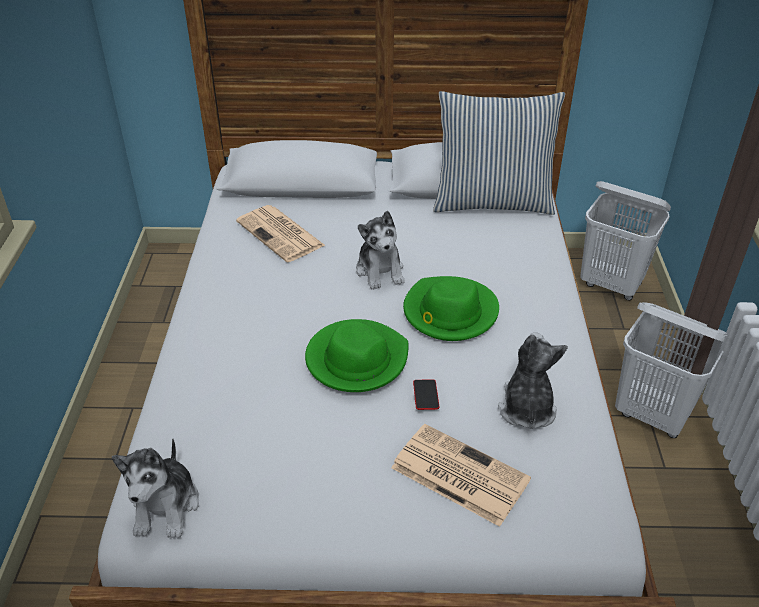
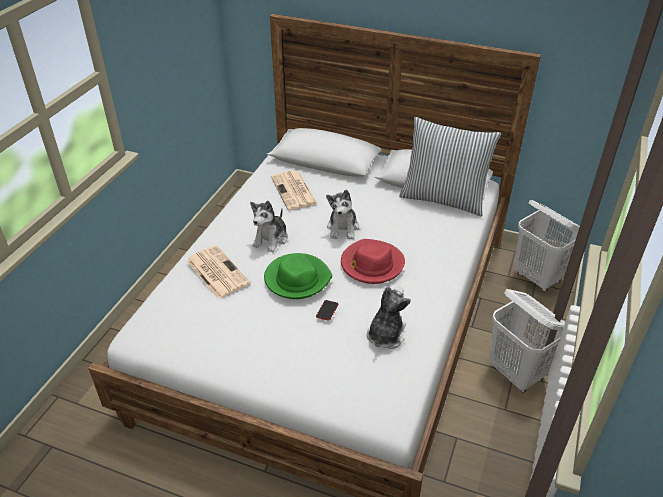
camera: 20 degrees right, 0 degrees up
(166, 506) = (151, 332): plush toy -> plush toy (271, 239)
(449, 312) = (371, 264): green hat -> red hat
(457, 474) = (320, 361): newspaper -> newspaper (216, 272)

